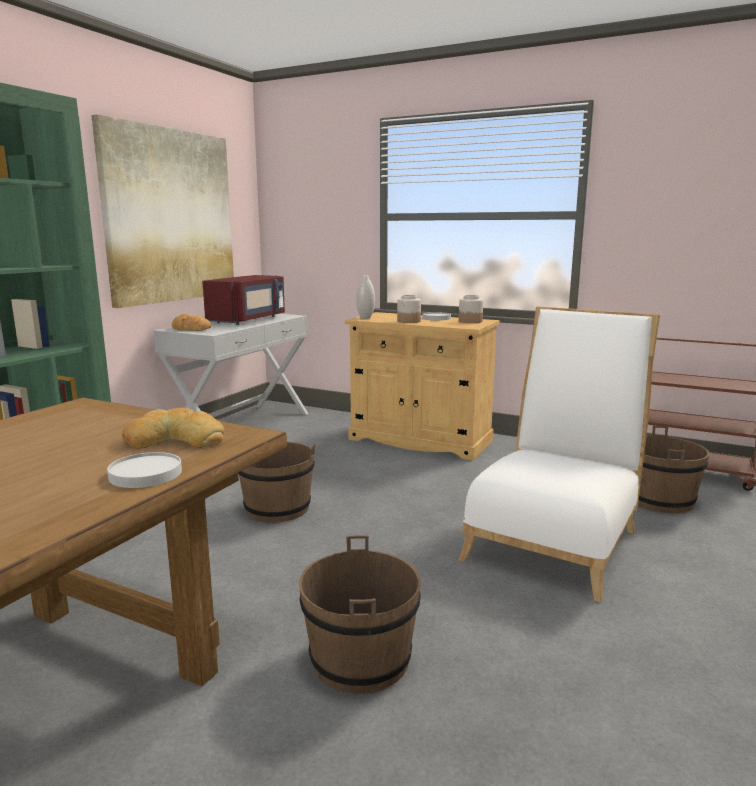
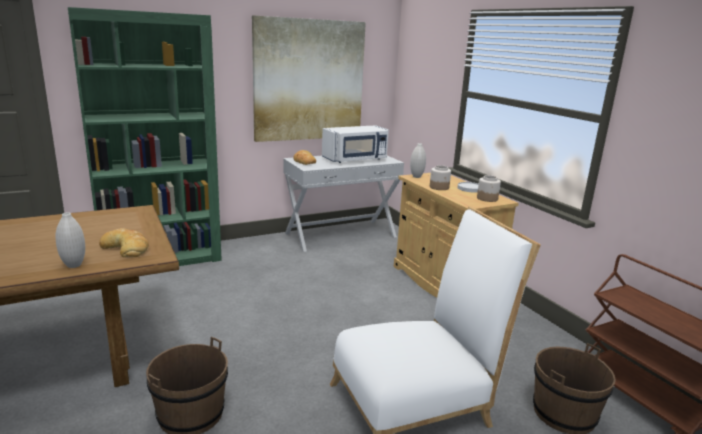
camera: 35 degrees right, 5 degrees up
(145, 474) = (74, 265): white plate -> white vase
(248, 320) = (355, 159): red microwave -> white microwave
(277, 508) = (280, 302): brown bucket -> none

